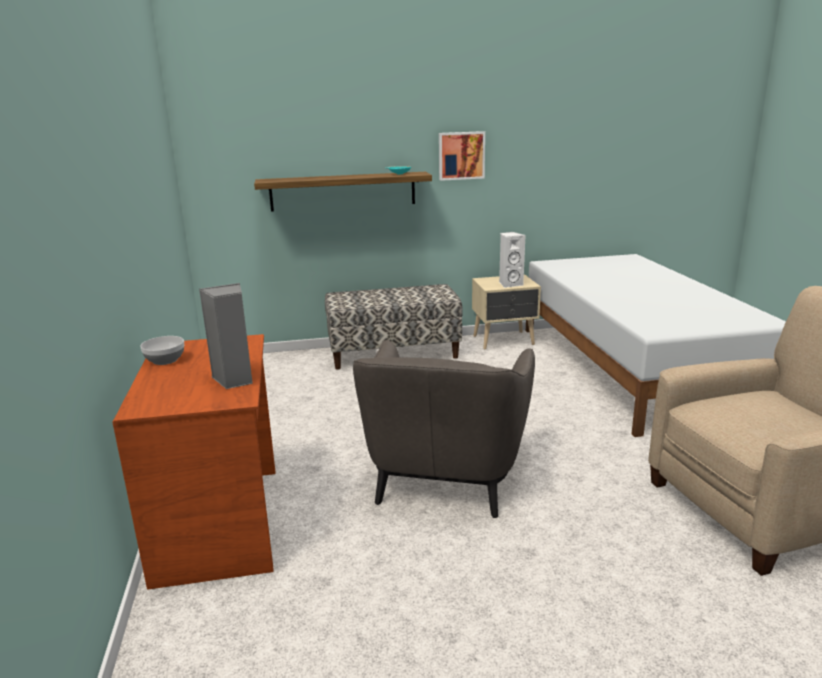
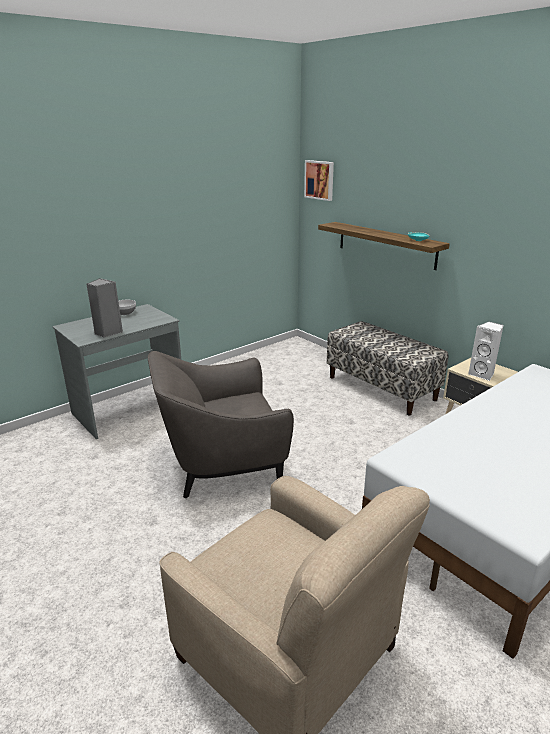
camera: 60 degrees right, 5 degrees up
(222, 523) = (129, 410): brown desk -> grey desk
(461, 155) = (484, 235): picture -> picture (320, 180)

